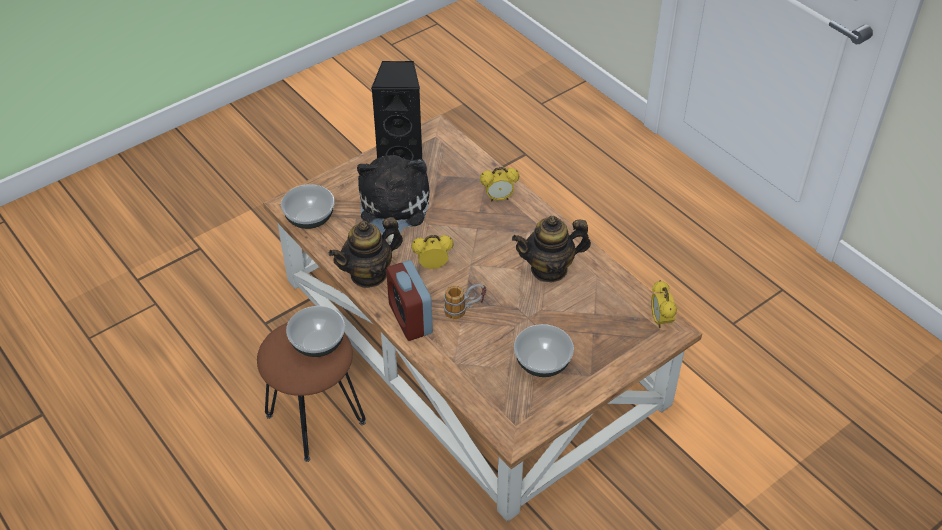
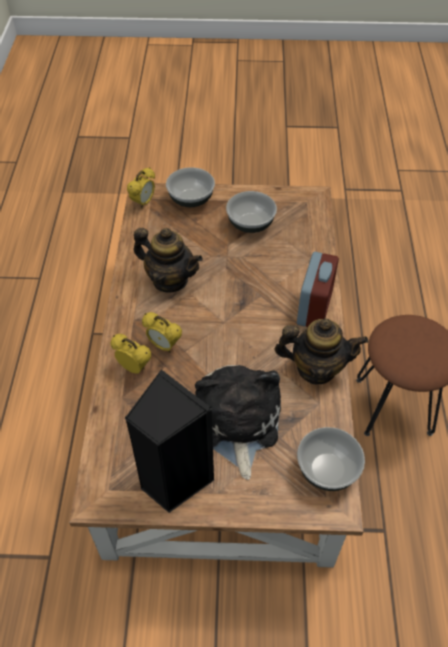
camera: 140 degrees left, 5 degrees up
(318, 343) = (401, 342): bowl -> bowl (190, 199)
(393, 209) = (237, 423): plush toy -> plush toy turned 135 degrees clockwise
(433, 266) = (255, 340): alarm clock -> alarm clock (164, 346)
(465, 310) = (266, 289): mug -> none

